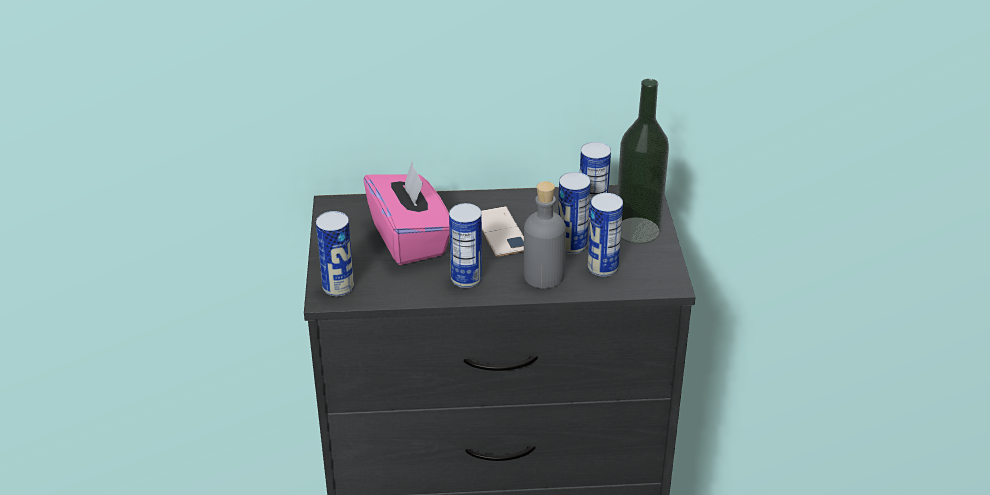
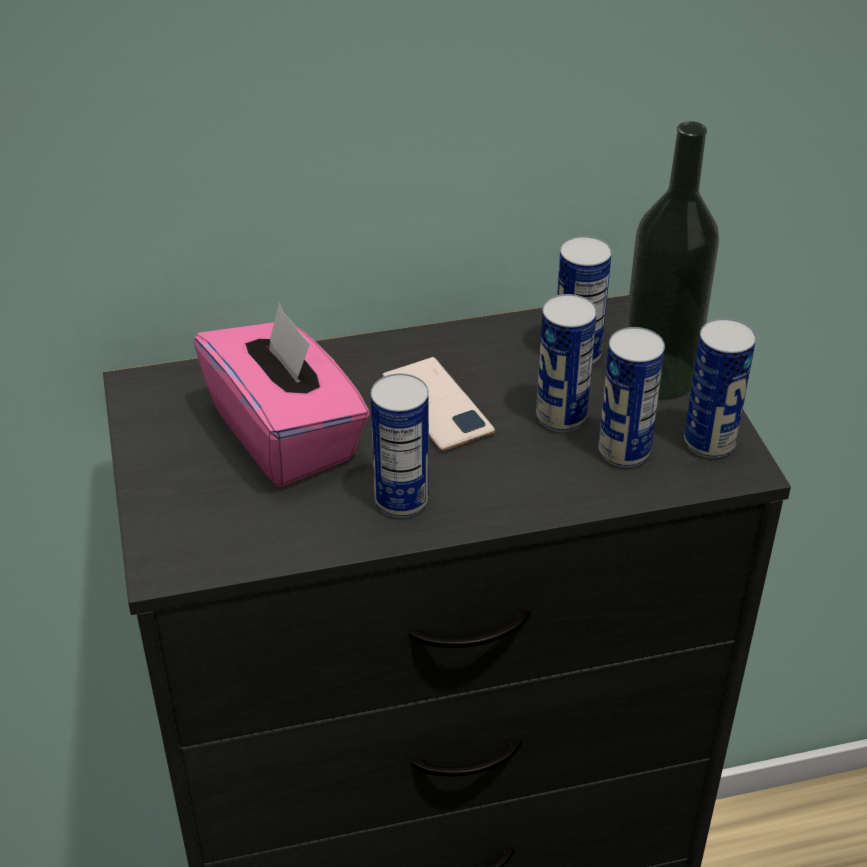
camera: 10 degrees left, 5 degrees up
(338, 287) = (181, 544): can -> can (709, 442)
(543, 276) = (531, 478): grey bottle -> none

